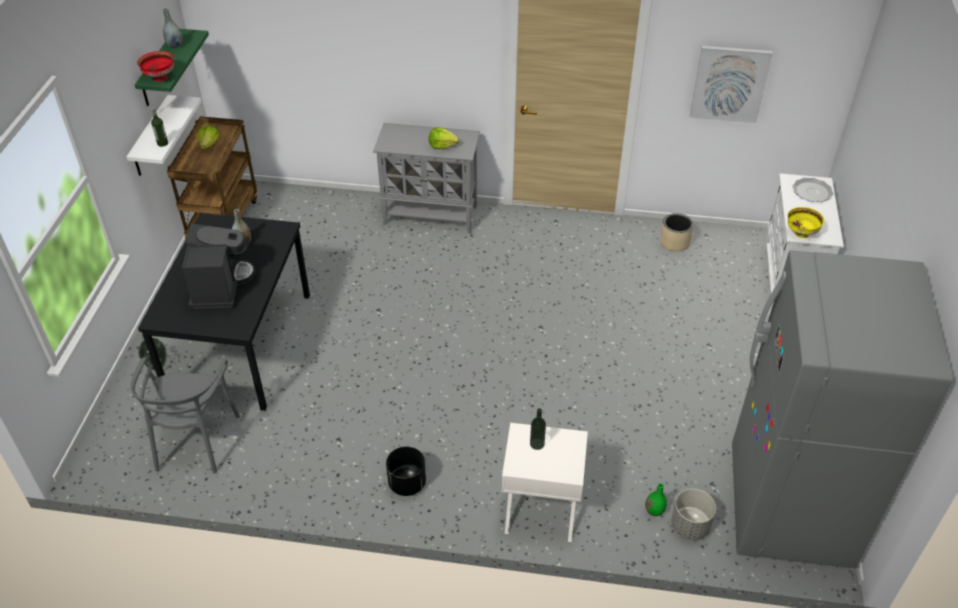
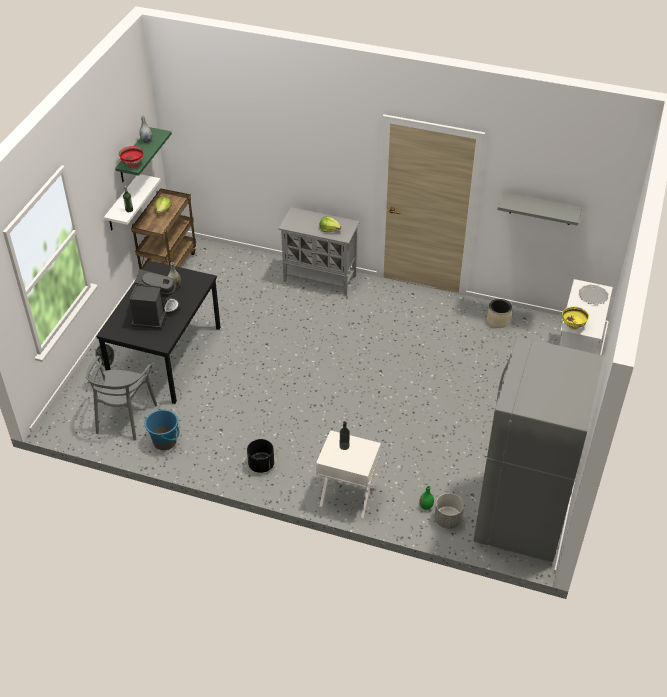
camera: 10 degrees right, 0 degrees up
(260, 469) = (165, 442): none -> blue bucket
(729, 83) = (540, 209): picture -> grey shelf

